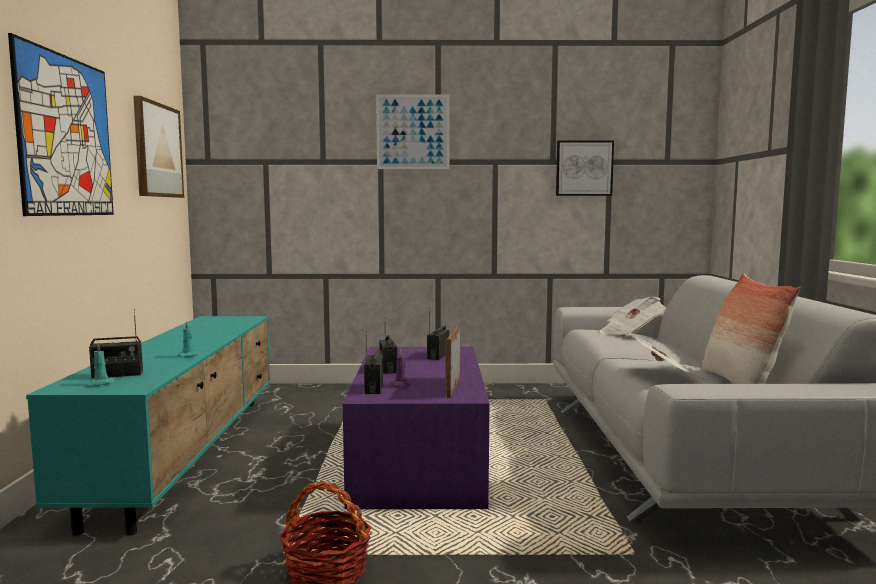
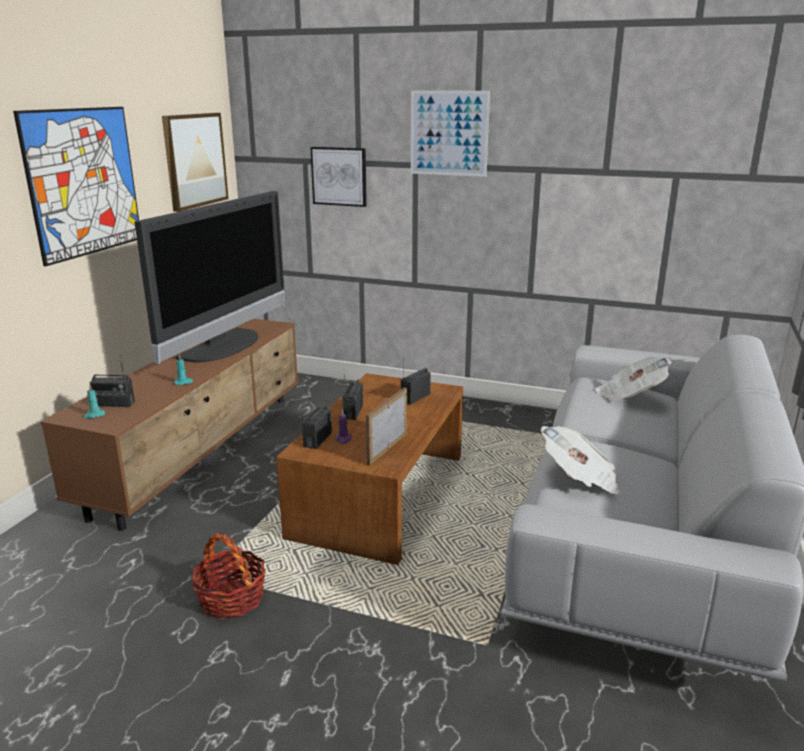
camera: 20 degrees right, 15 degrees up
(188, 452) = (202, 451): turquoise tv stand -> brown tv stand
(208, 332) = (224, 346): none -> television
(420, 459) = (381, 494): purple coffee table -> brown coffee table
(584, 168) = (642, 182): picture -> picture (339, 176)
(739, 383) = (665, 499): pillow -> none

